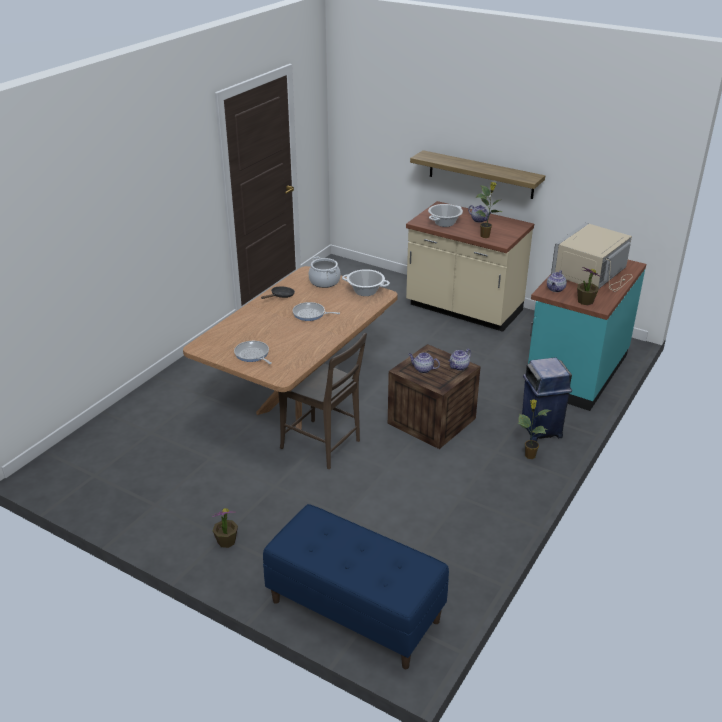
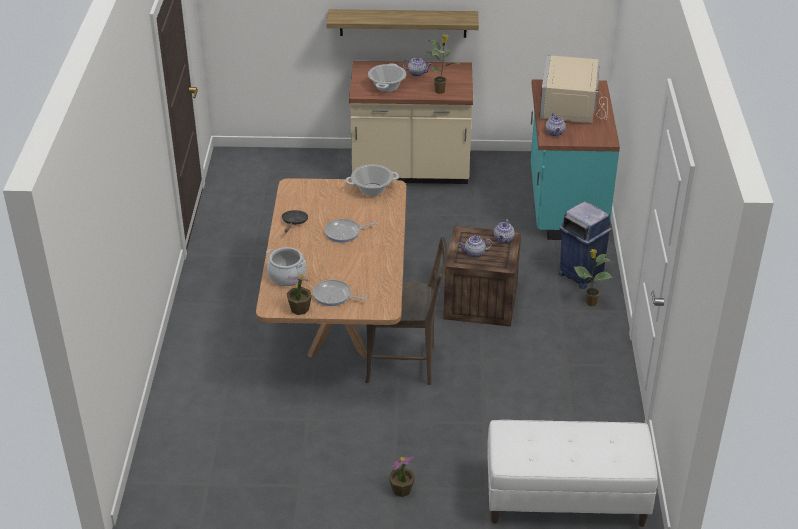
camera: 30 degrees left, 5 degrees up
(324, 282) = (321, 191): cooking pot -> cooking pot (287, 276)
(354, 611) = (565, 500): blue bench -> white bench
(585, 301) = (590, 138): potted plant -> potted plant (299, 309)

